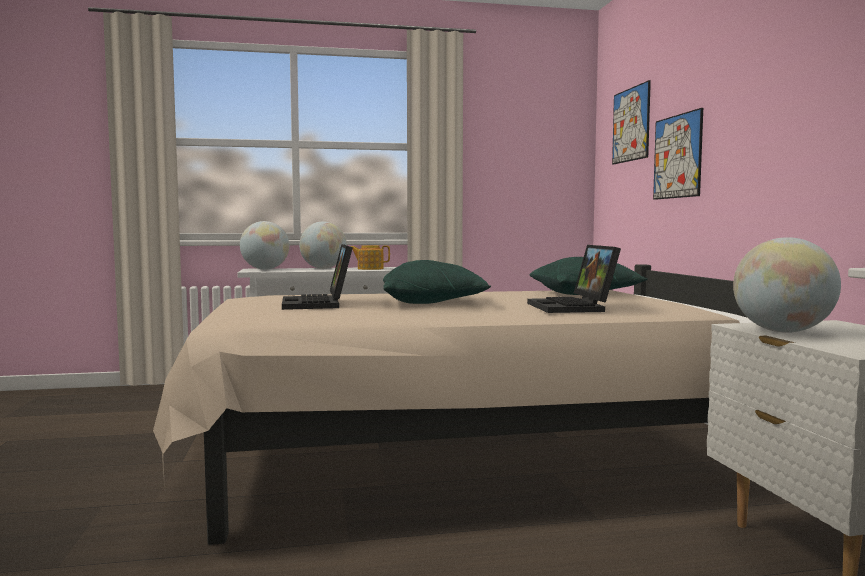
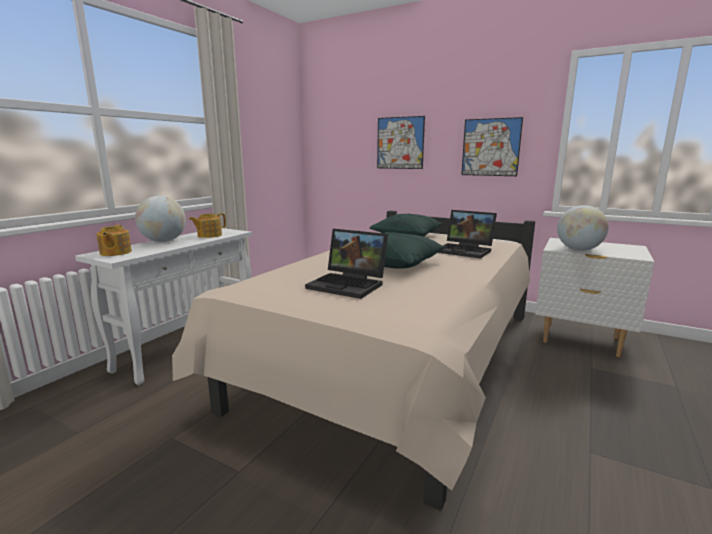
camera: 50 degrees left, 10 degrees up
(265, 269) = (115, 253): globe -> teapot
(631, 124) = (348, 116): picture -> picture (490, 147)

